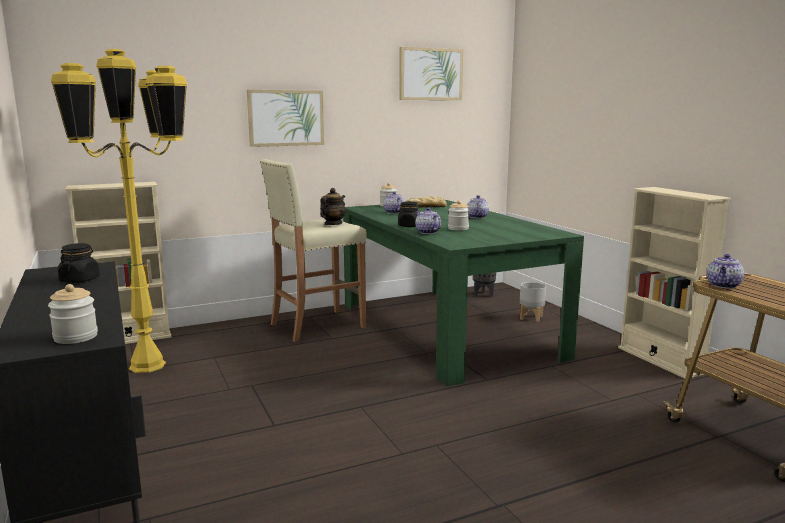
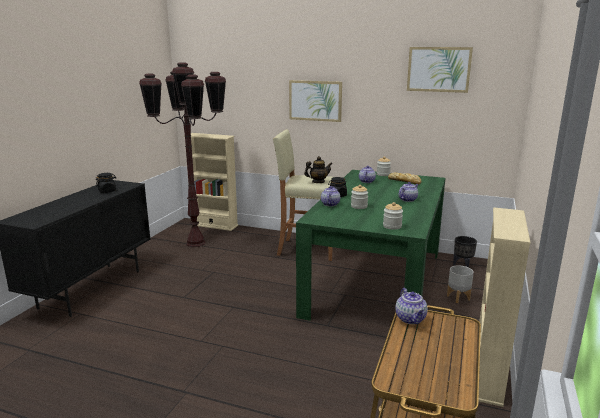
camera: 45 degrees right, 5 degrees up
(76, 337) = (34, 220): jar -> jar (392, 226)
(147, 365) = (196, 243): yellow floor lamp -> brown floor lamp
(723, 285) = (411, 319): teapot -> teapot turned 90 degrees counterclockwise

